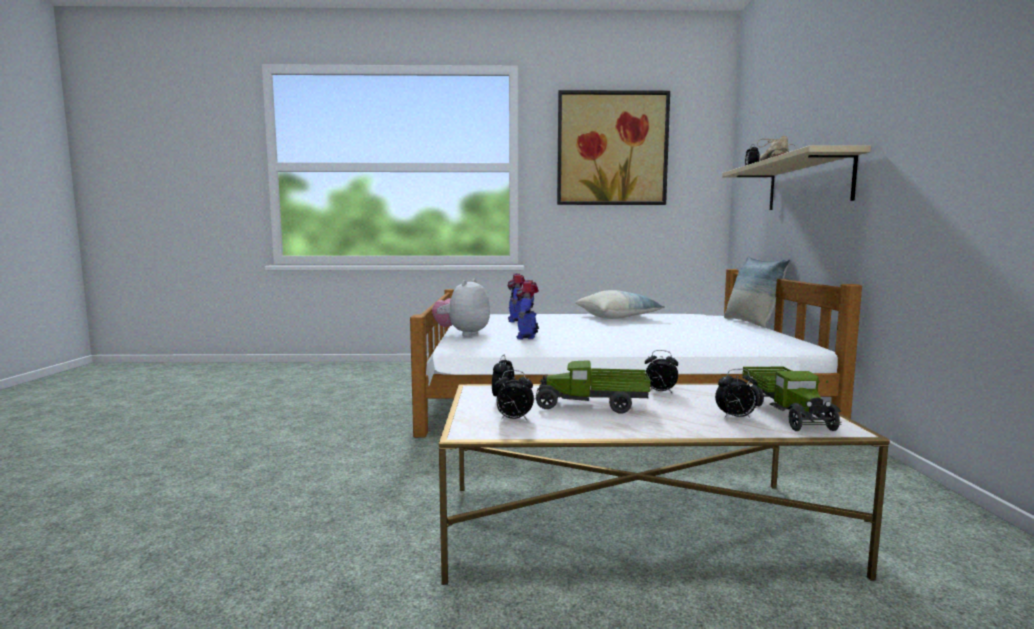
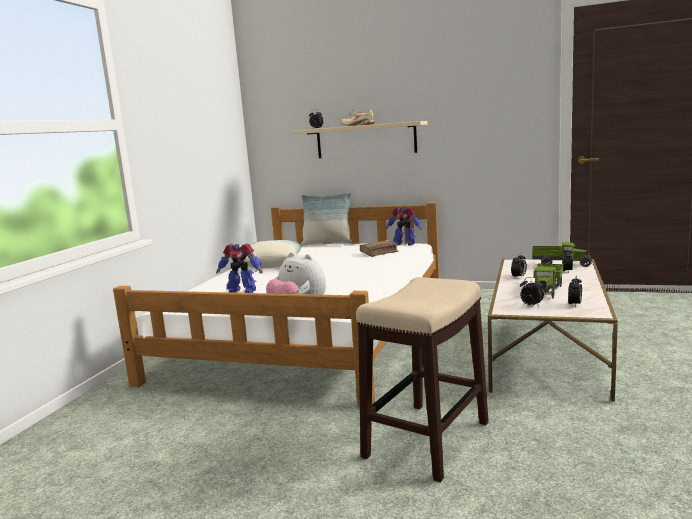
camera: 70 degrees left, 5 degrees up
(346, 465) = (427, 439): none -> stool
(527, 336) = (337, 291): toy robot -> toy robot (404, 244)
(612, 149) = (183, 104): picture -> none
(717, 335) = (379, 252): none -> brown book

